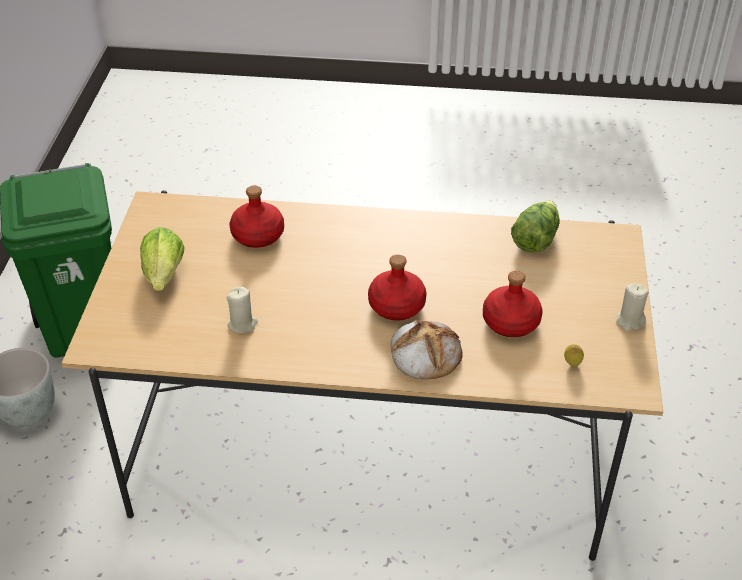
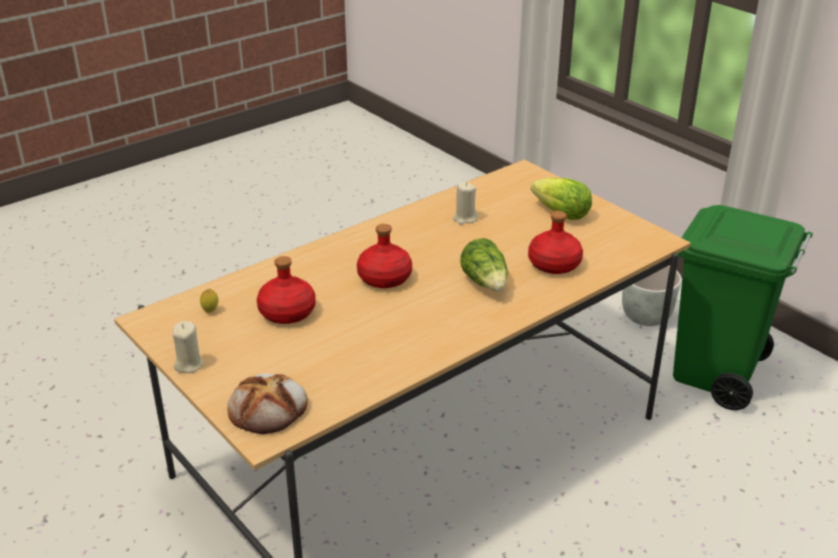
camera: 135 degrees right, 10 degrees down
(424, 353) = (325, 264): bread -> bread (268, 408)
(535, 238) = (343, 387): lettuce -> lettuce (486, 283)

